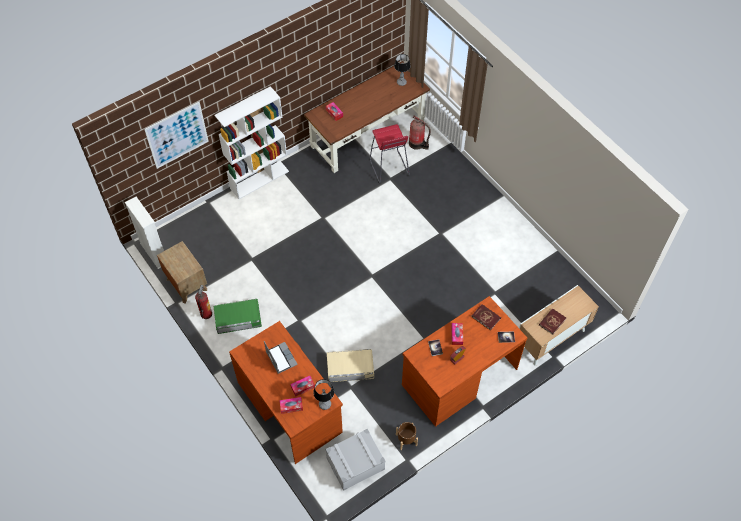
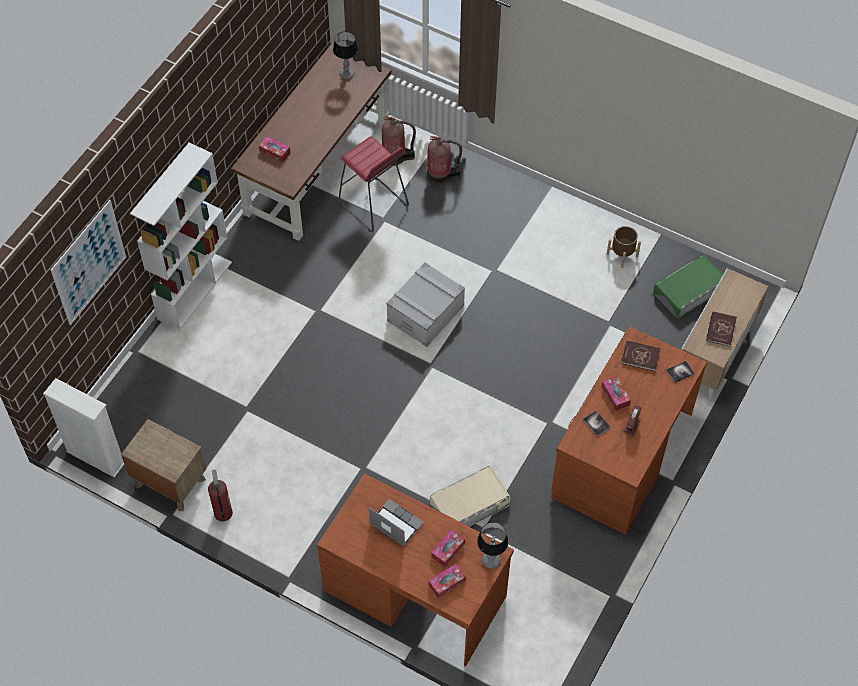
camera: 25 degrees left, 0 degrees up
(238, 318) = (273, 501): green storage box -> green storage box (689, 291)
(355, 463) = (546, 630): grey storage box -> grey storage box (425, 313)
(406, 439) = (597, 569): brown planter -> brown planter (622, 255)
(438, 165) = (441, 175): none -> fire extinguisher

